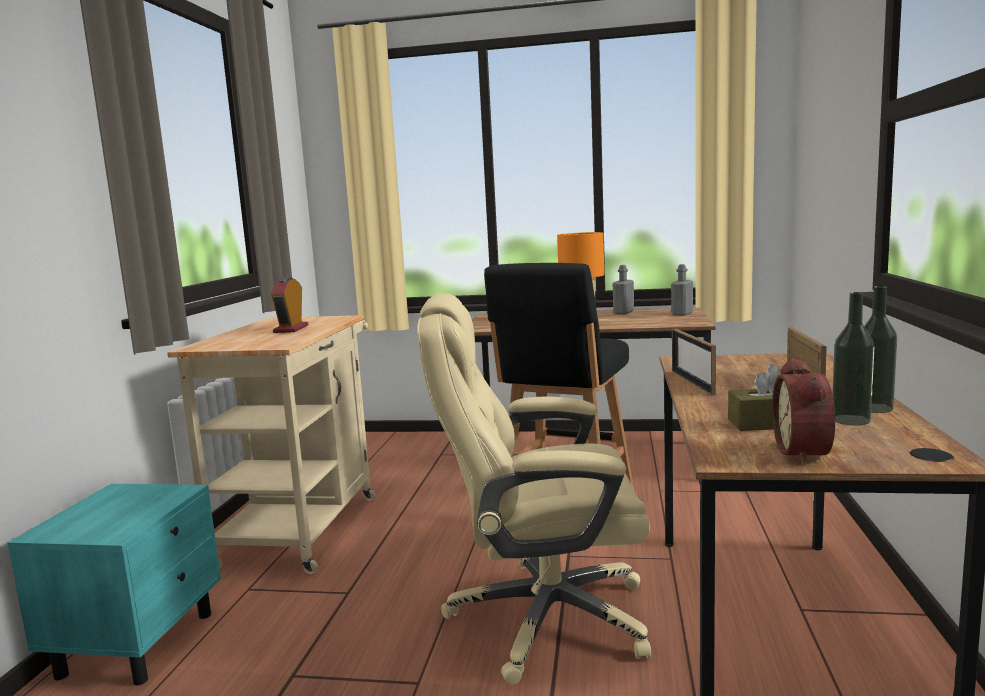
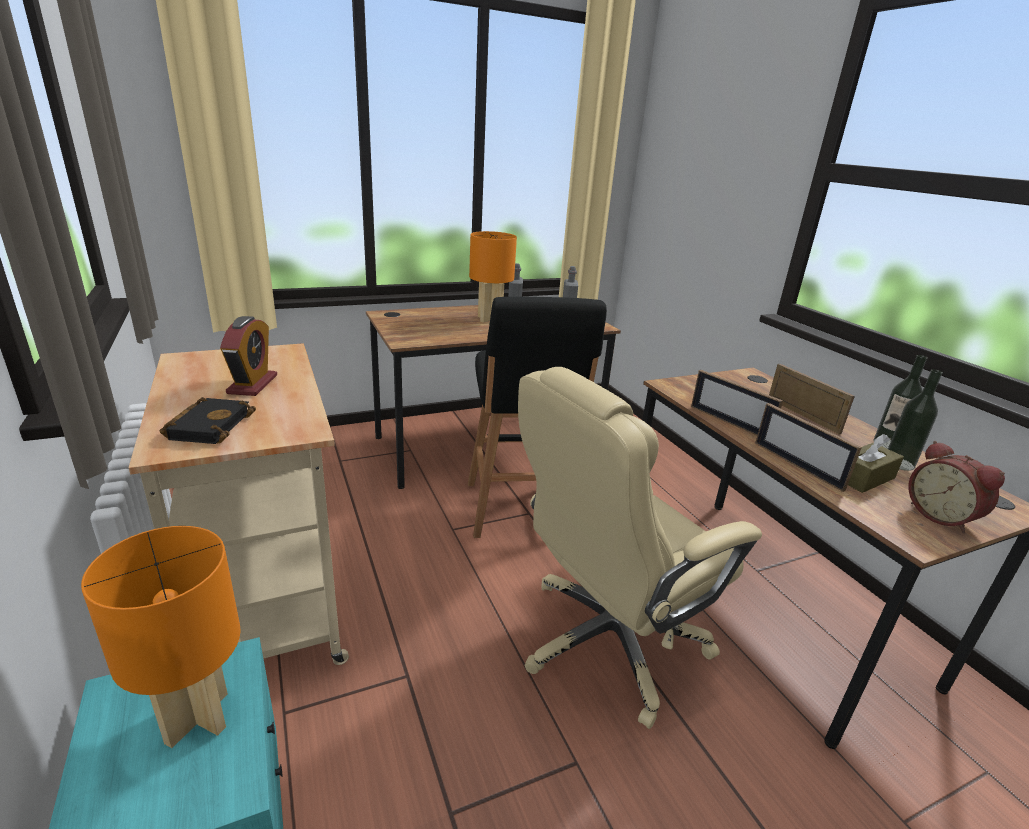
camera: 35 degrees left, 15 degrees up
(137, 507) = (199, 718): none -> orange table lamp
(233, 341) = (209, 425): none -> black book
(291, 329) = (252, 384): alarm clock -> alarm clock turned 150 degrees counterclockwise
(704, 410) = (797, 465): none -> picture frame

